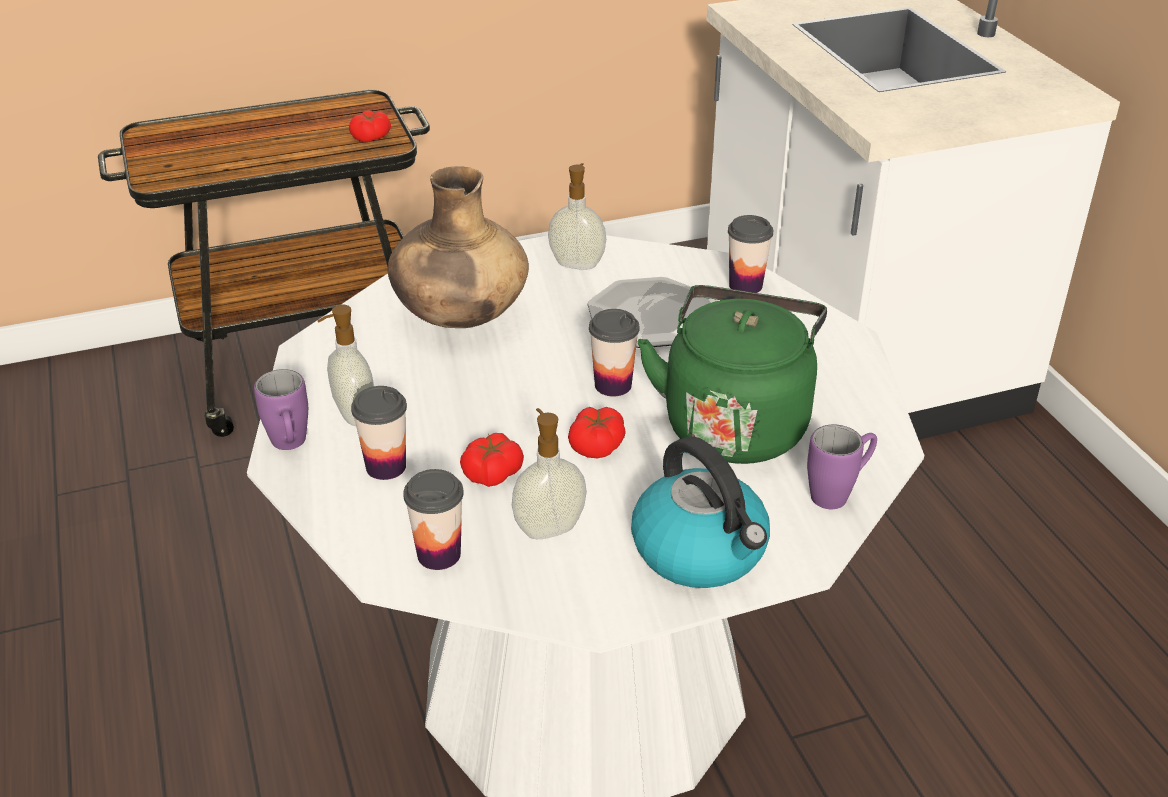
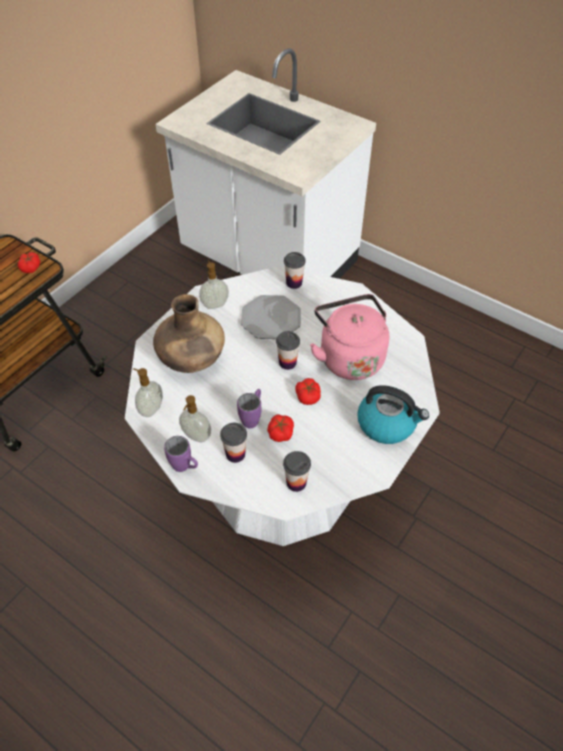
camera: 35 degrees left, 15 degrees up
(549, 527) = (325, 445): soap dispenser -> soap dispenser (151, 409)
(736, 423) = (349, 356): green kettle -> pink kettle
(838, 493) = (410, 370): purple mug -> purple mug (252, 417)

